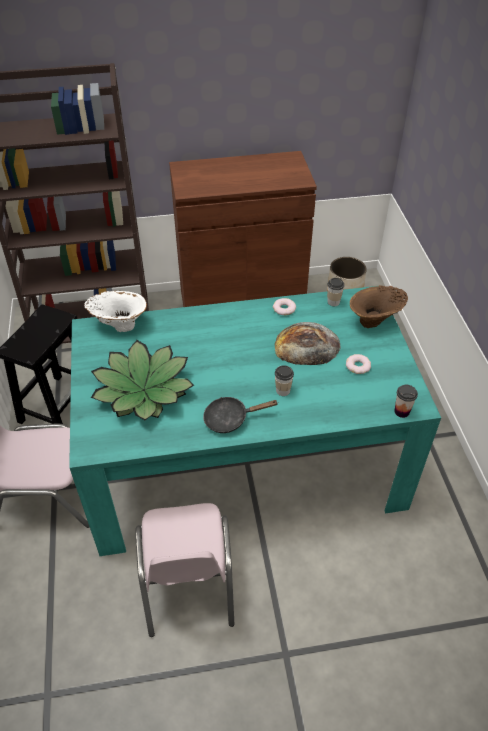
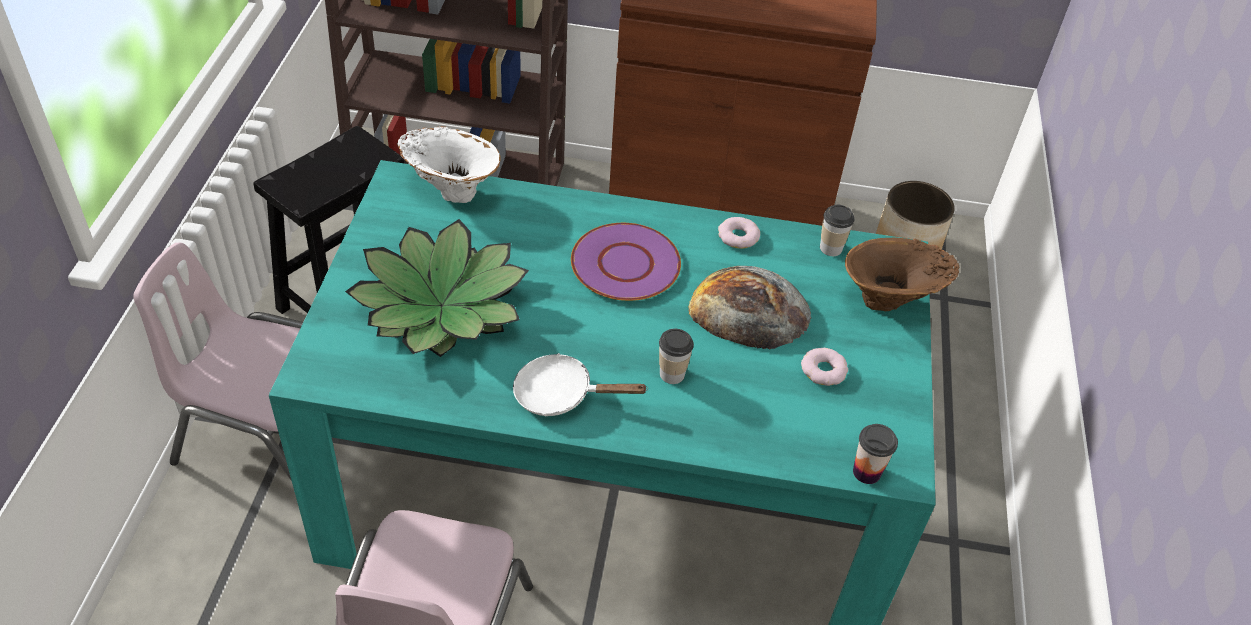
camera: 15 degrees right, 0 degrees up
(230, 419) = (561, 394): black frying pan -> white frying pan
(232, 339) = (626, 263): none -> purple plate

